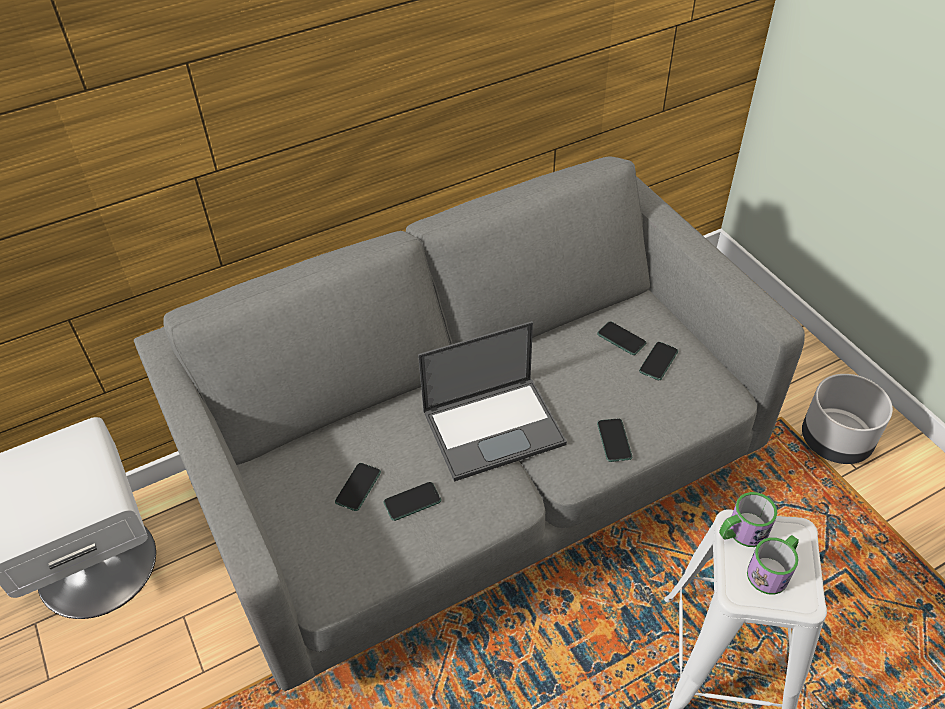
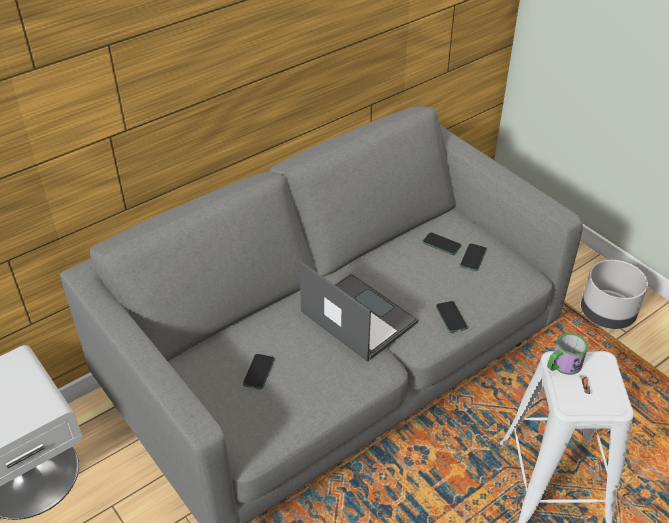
camera: 10 degrees left, 5 degrees down
(412, 502) = (304, 378): phone -> none
(494, 426) = (357, 317): laptop -> laptop turned 105 degrees counterclockwise
(772, 570) = (589, 389): mug -> none

